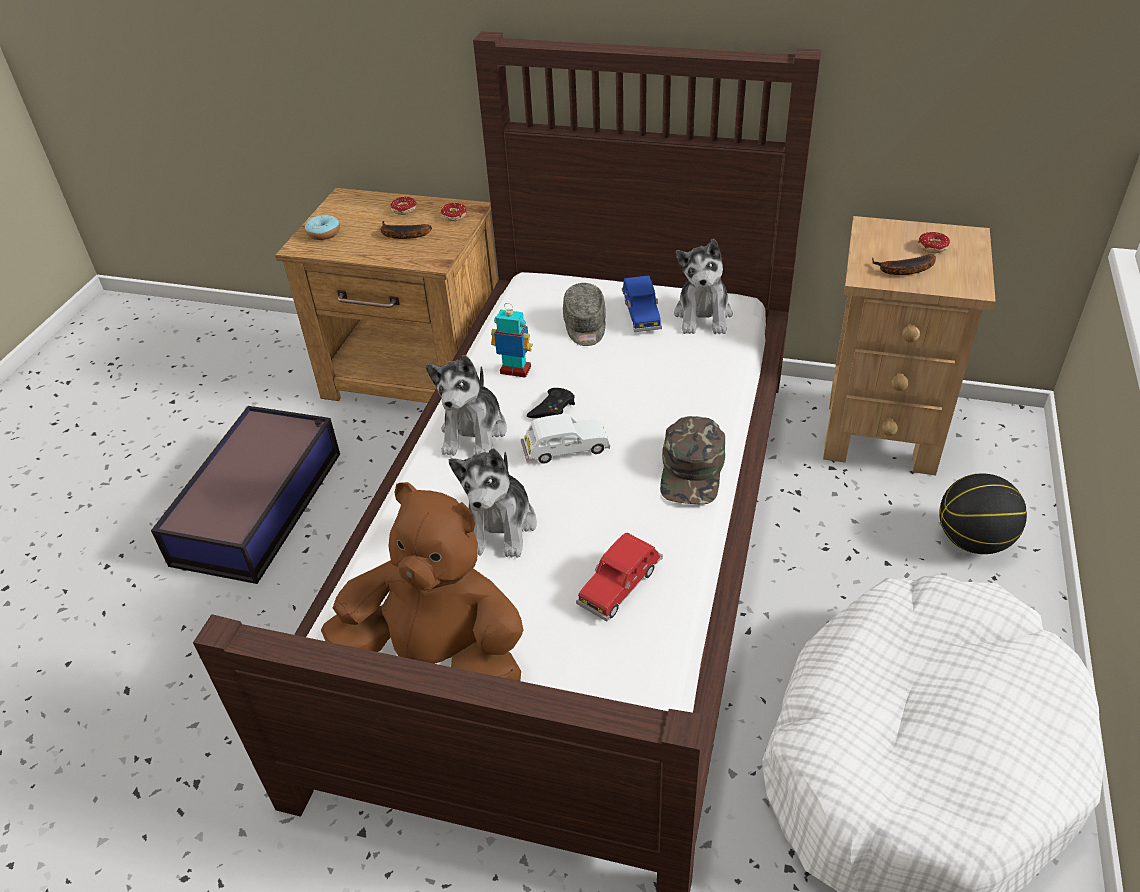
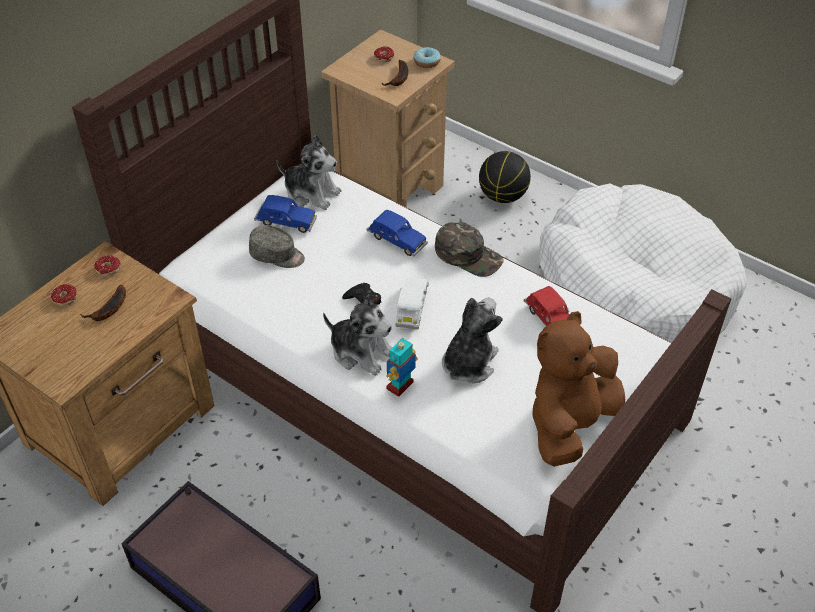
camera: 70 degrees left, 5 degrees up
(323, 233) = (55, 362): donut -> donut (426, 62)
(500, 526) = (468, 363): plush toy -> plush toy turned 90 degrees counterclockwise
(515, 371) = (304, 309): toy robot -> toy robot (400, 386)
(673, 402) = (396, 241): none -> blue toy car

